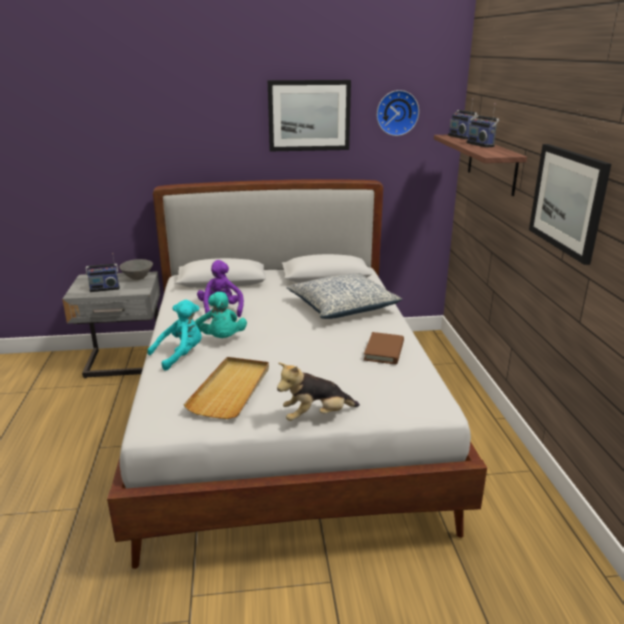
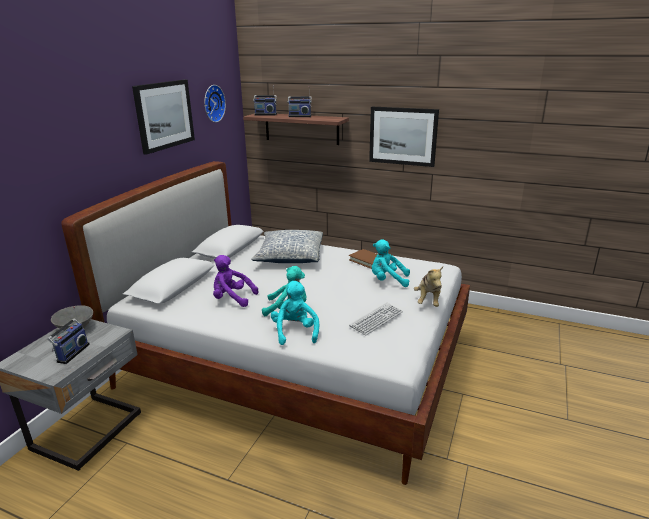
camera: 60 degrees left, 0 degrees up
(231, 389) = (376, 319): beige tray -> keyboard
(345, 376) = (388, 280): none -> turquoise plush toy

